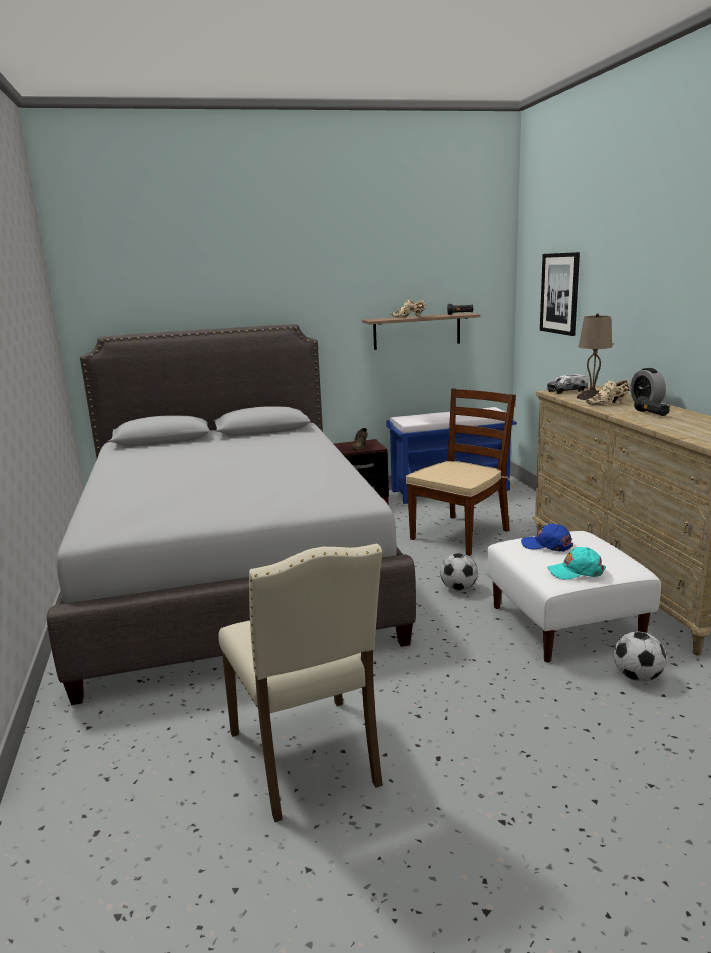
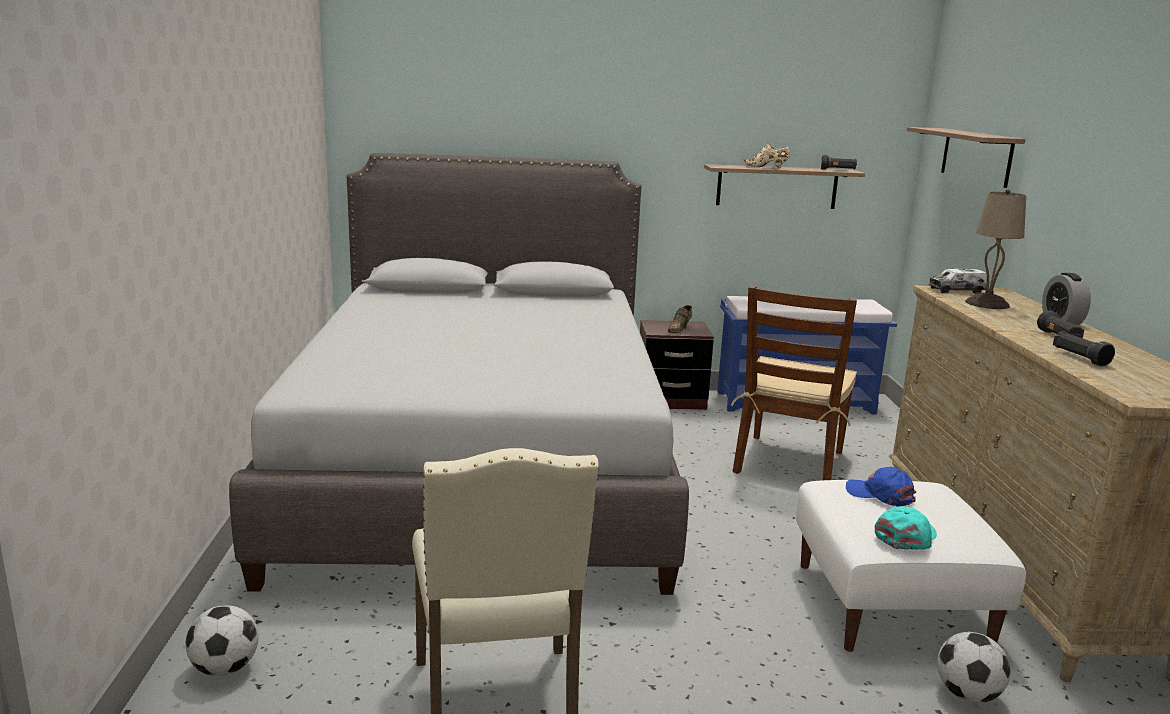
camera: 10 degrees right, 0 degrees up
(458, 588) = (761, 533): football -> football (225, 668)
(460, 534) = (789, 462): brown chair -> brown chair turned 150 degrees clockwise
(560, 293) = (976, 156): picture -> shelf
(576, 571) = (906, 536): turquoise cap -> turquoise cap turned 120 degrees clockwise
(608, 403) = (1005, 315): beige shoe -> none
(672, 426) = (1079, 358): none -> black flashlight

